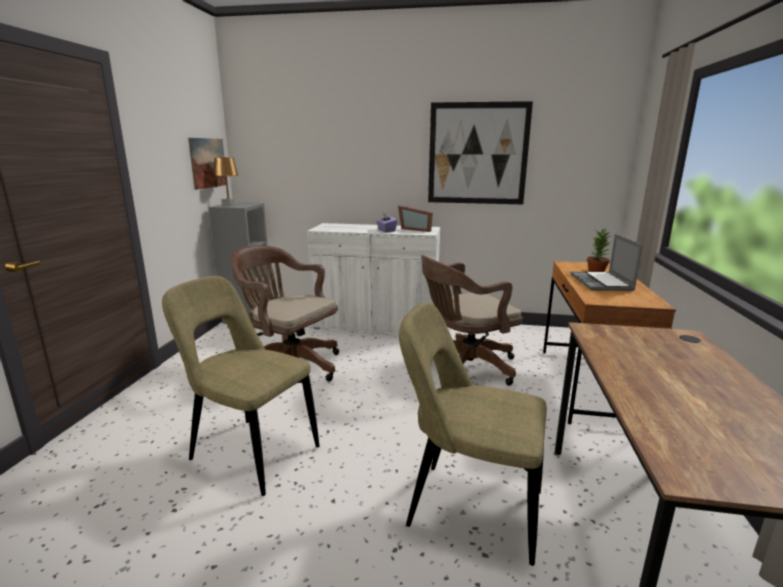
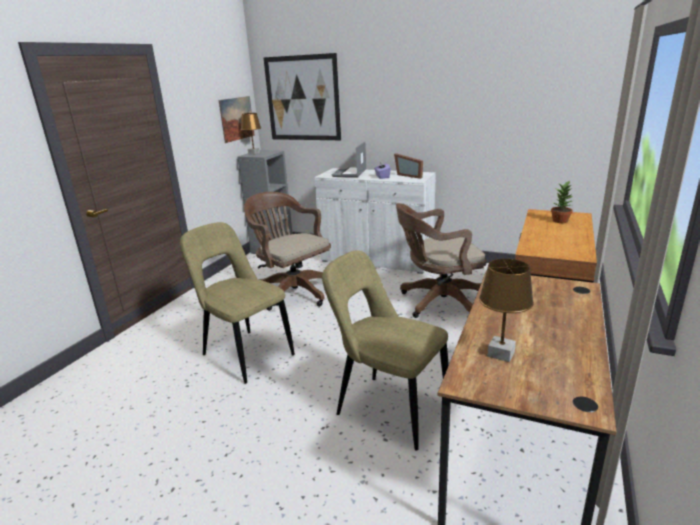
camera: 15 degrees right, 5 degrees up
(477, 154) = (470, 103): picture -> picture (302, 98)
(602, 283) = (552, 234): laptop -> laptop (350, 173)
(688, 425) = (501, 354): none -> brown table lamp

